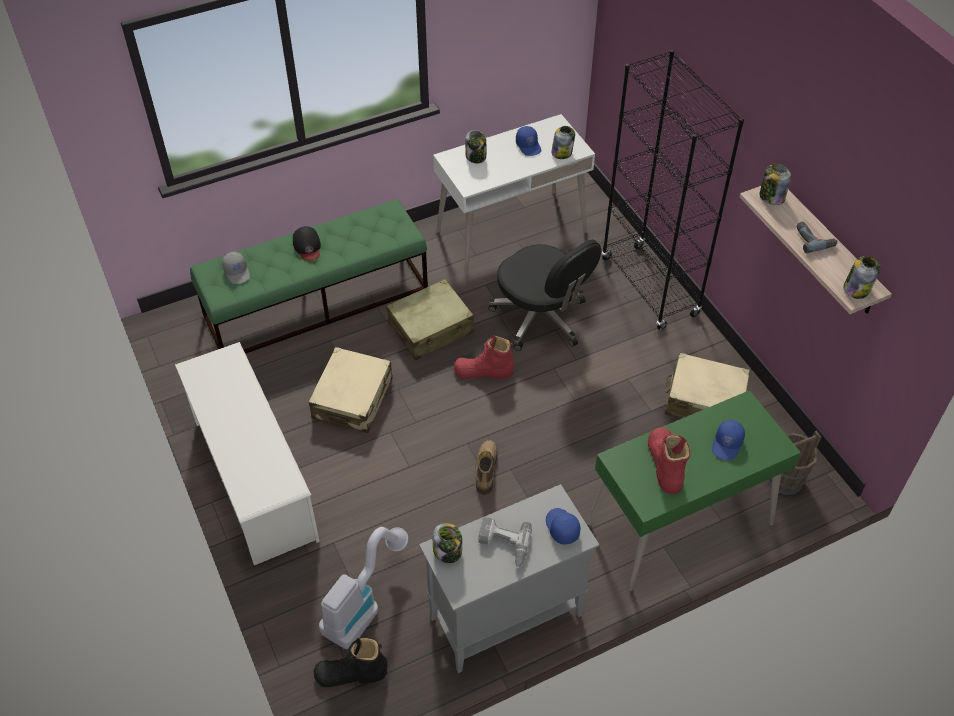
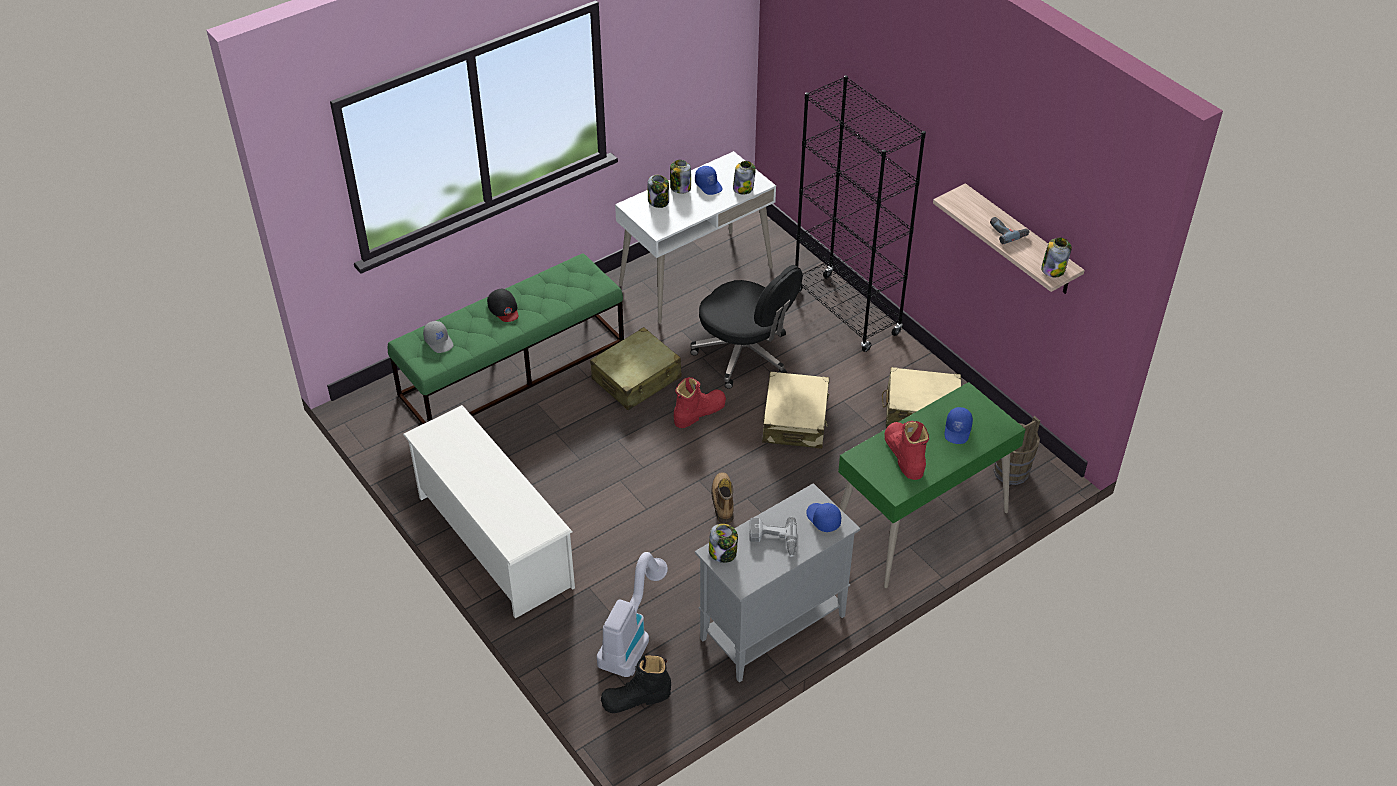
camera: 10 degrees left, 5 degrees down
(353, 398) = (574, 454): beige suitcase -> beige suitcase (795, 420)
(483, 371) = (699, 412): red boot -> red boot turned 150 degrees clockwise
(771, 197) = (962, 199): jar -> jar (680, 188)

